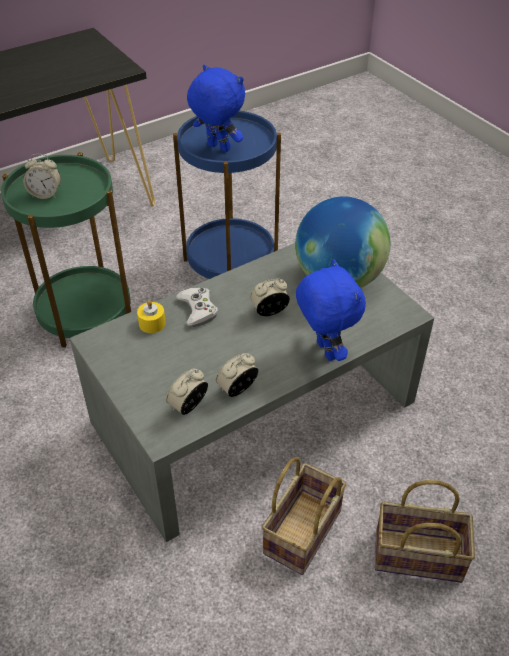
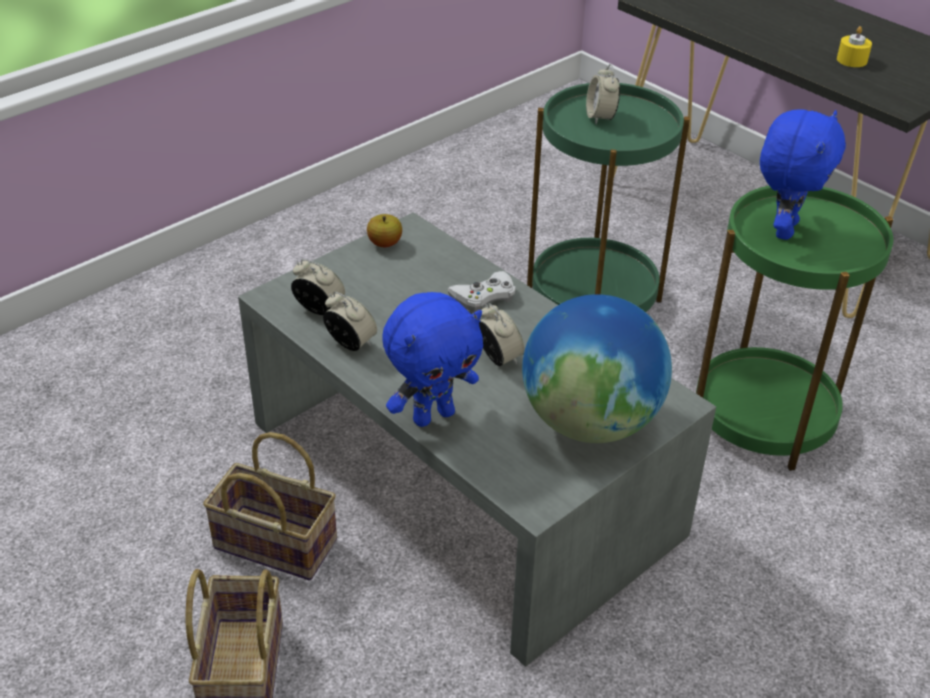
camera: 80 degrees right, 5 degrees down
(110, 358) = (385, 243): none -> apple
(152, 323) = (449, 264): yellow candle -> yellow candle (852, 60)
(230, 260) = (763, 416): blue side table -> green side table

